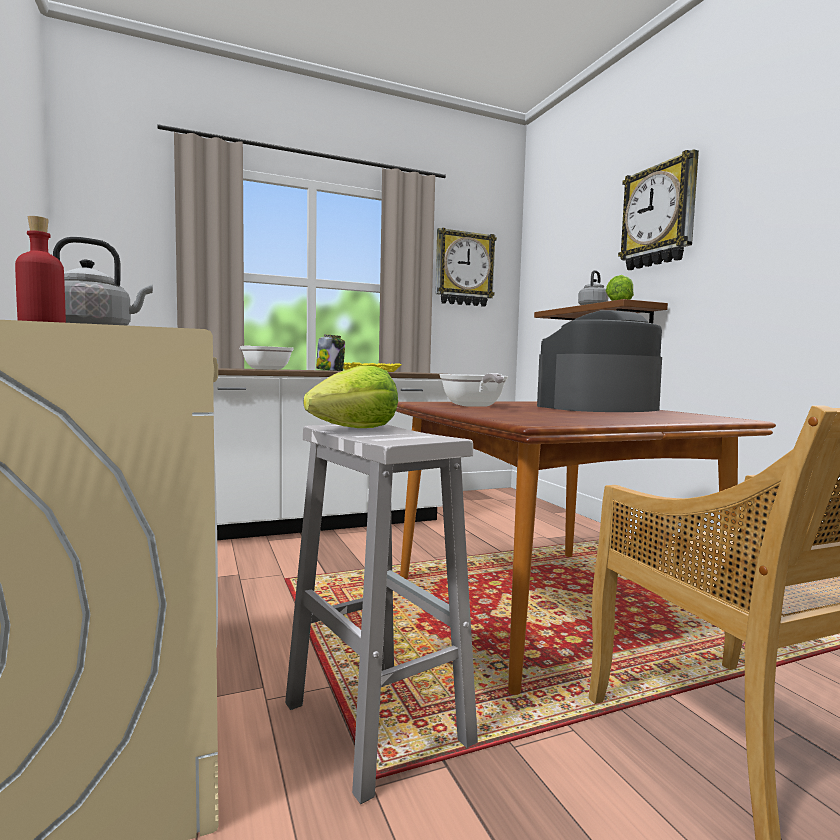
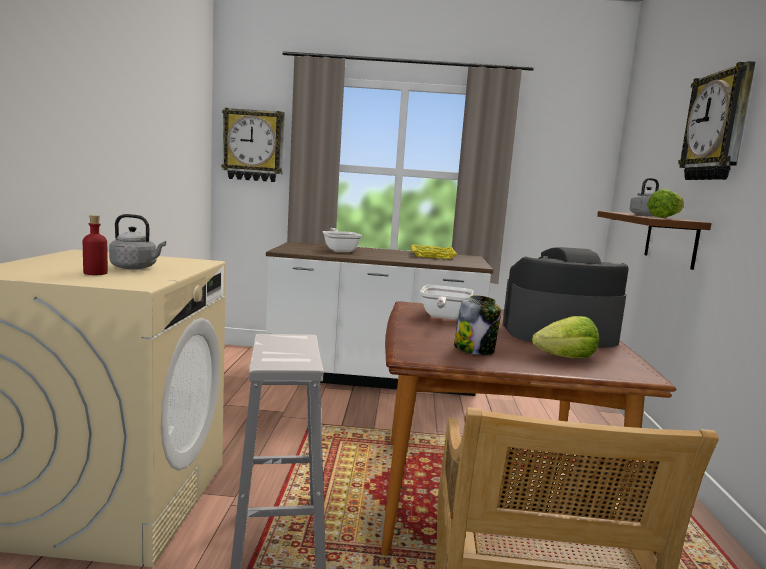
camera: 25 degrees right, 5 degrees up
(330, 370) = (391, 255): jar -> jar (475, 350)
(356, 429) = (278, 343): lettuce -> lettuce (566, 358)
(464, 269) = (551, 157): wall clock -> wall clock (253, 145)

